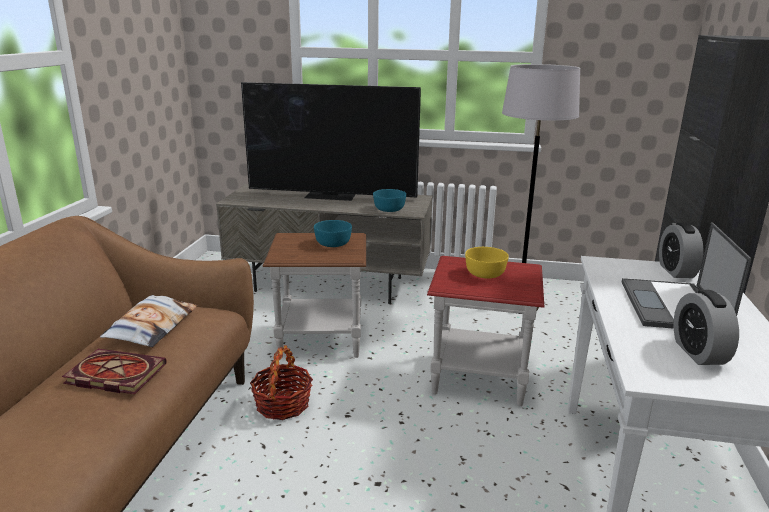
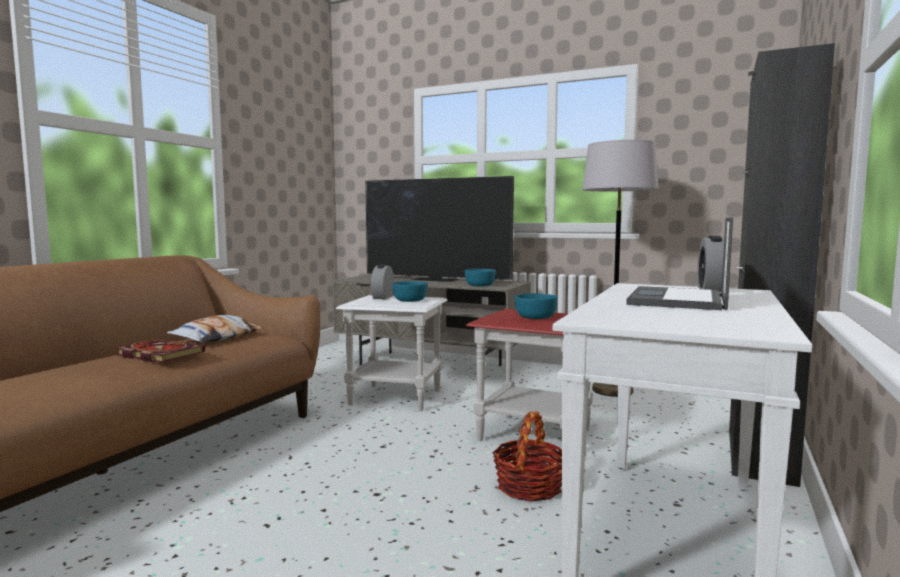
camera: 15 degrees right, 15 degrees down
(283, 405) = (328, 433): basket -> basket (529, 487)
(321, 340) = (396, 397): brown side table -> white side table
(484, 273) = (535, 317): yellow bowl -> turquoise bowl
(698, 353) = (669, 315): alarm clock -> alarm clock (383, 297)

